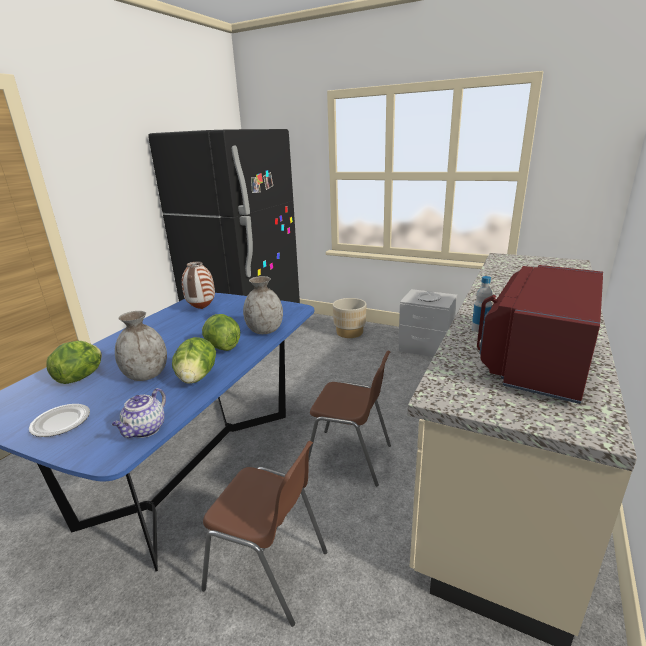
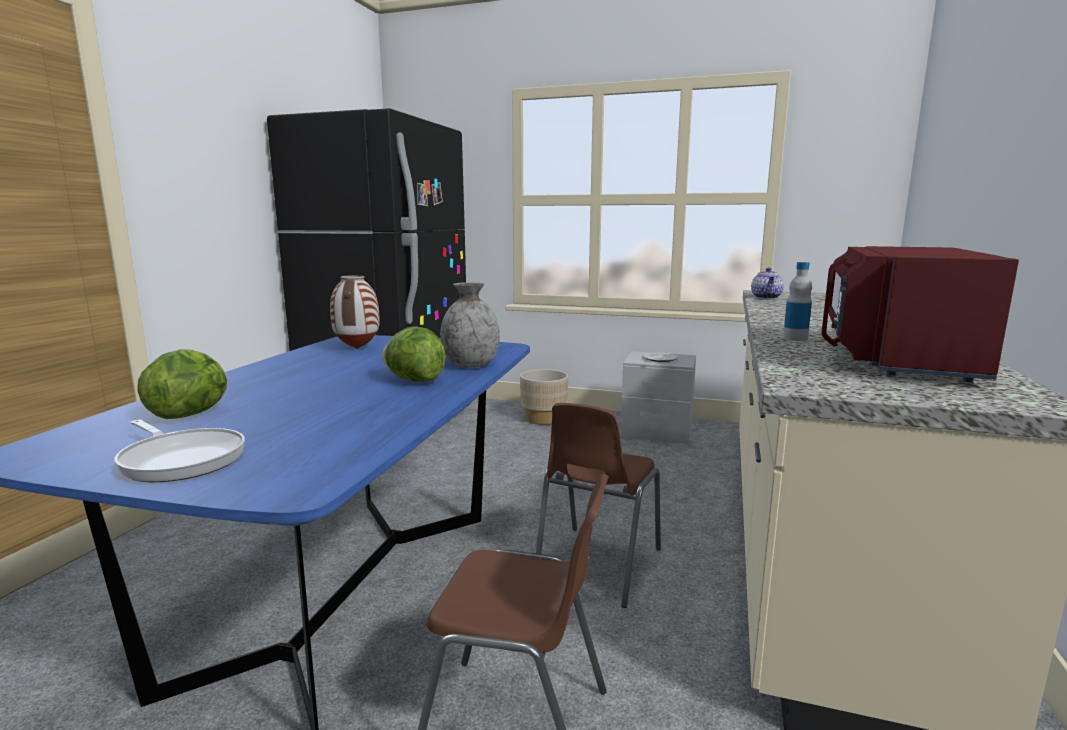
camera: 10 degrees left, 10 degrees down
(61, 422) = (181, 459): plate -> frying pan
(145, 430) = (339, 461): teapot -> teapot (766, 297)
(147, 375) = (307, 408): grey vase -> none
(197, 378) = (393, 409): lettuce -> none
(349, 458) = (596, 565): brown chair -> brown chair turned 105 degrees clockwise

